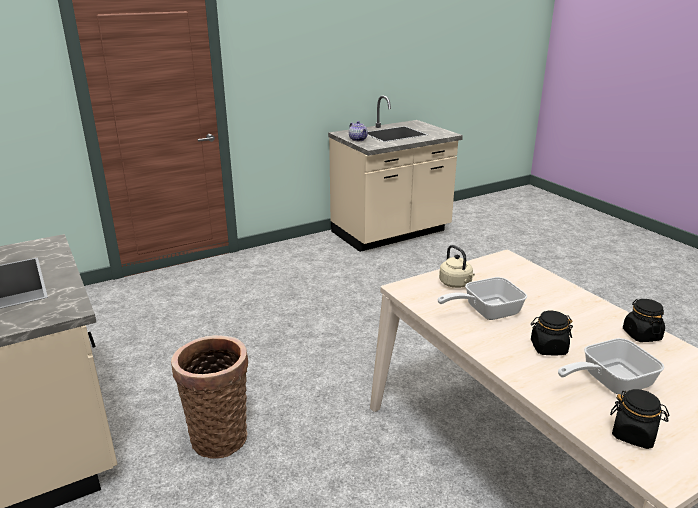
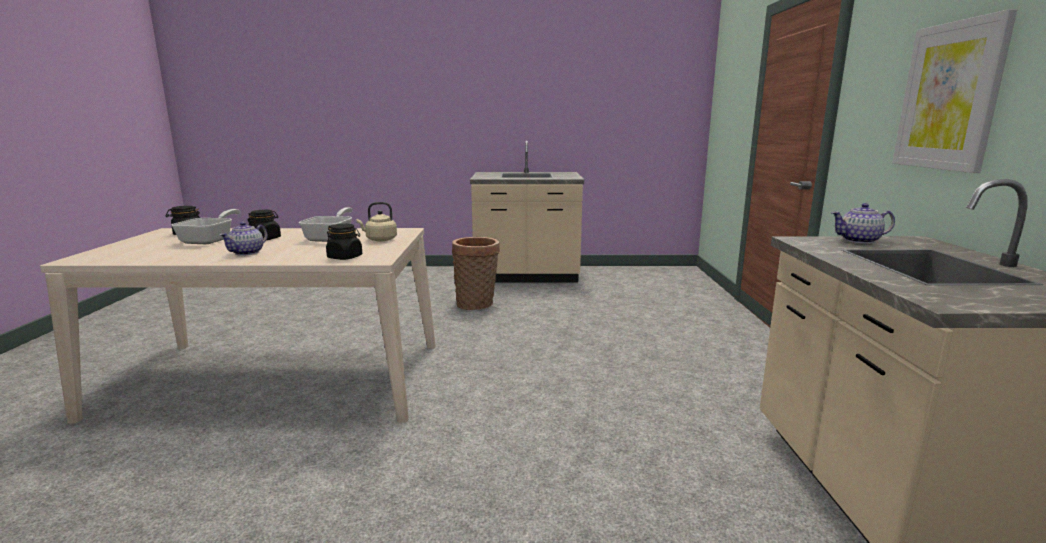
camera: 120 degrees right, 10 degrees down
(319, 64) = (949, 96): none -> picture
(588, 321) = (247, 253): none -> teapot
(641, 335) = (196, 258): black jar -> black jar (345, 257)

